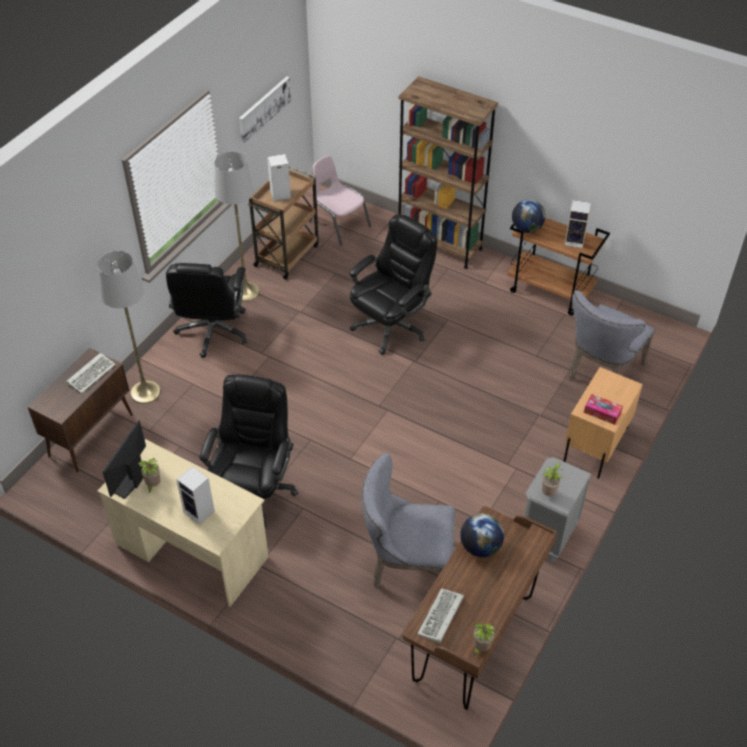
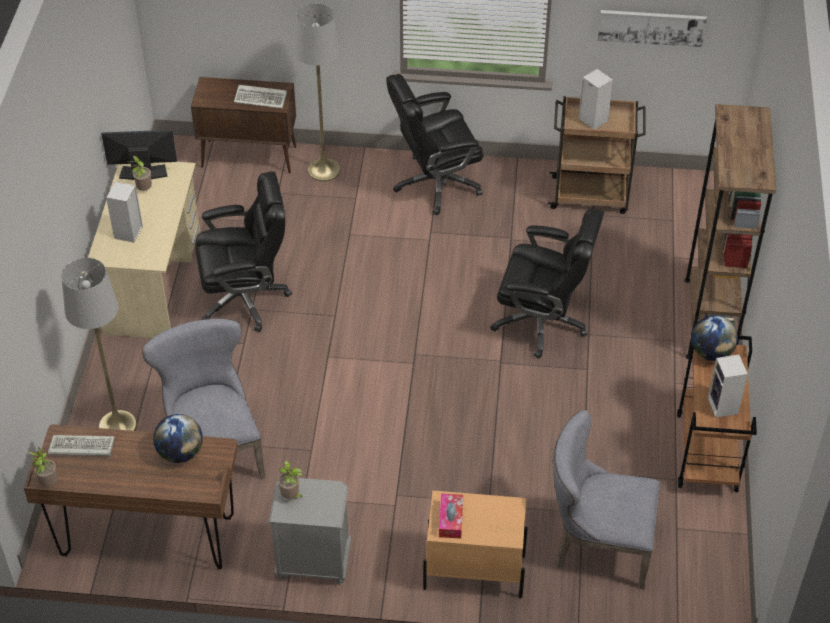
camera: 65 degrees right, 0 degrees up
(246, 292) = (510, 185): grey floor lamp -> grey floor lamp (117, 425)
(339, 224) = (675, 218): pink chair -> none

